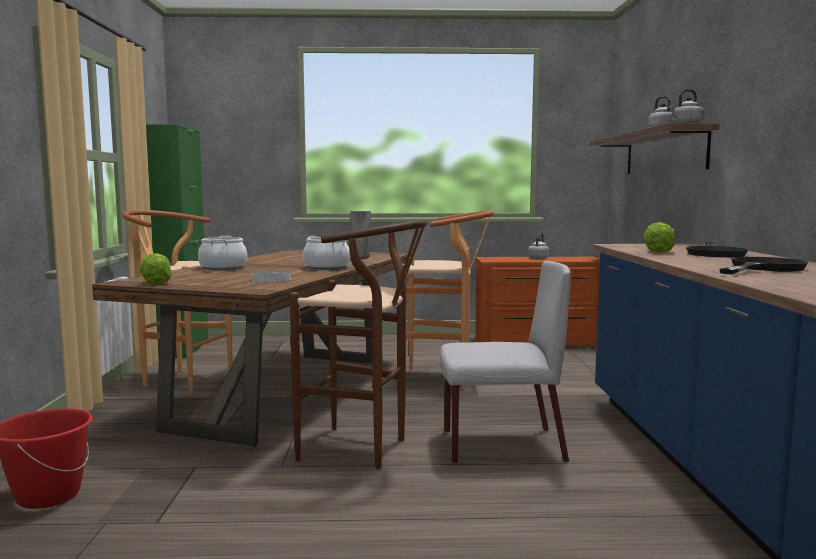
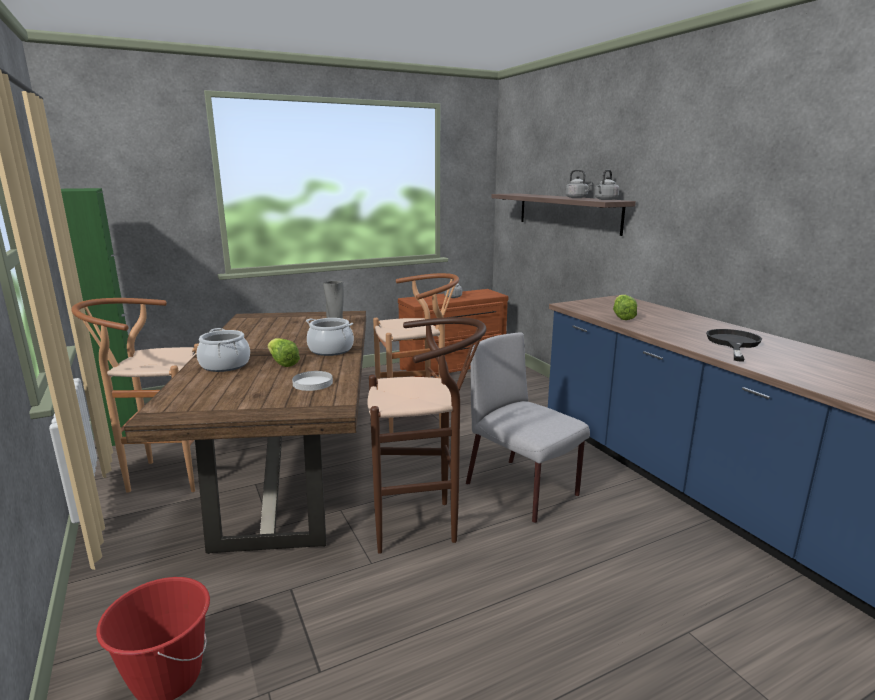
camera: 25 degrees left, 10 degrees up
(158, 282) = (200, 409): lettuce -> lettuce (282, 363)
(500, 446) = (523, 490): grey chair -> grey chair turned 105 degrees counterclockwise
(715, 253) = (659, 316): black frying pan -> none

